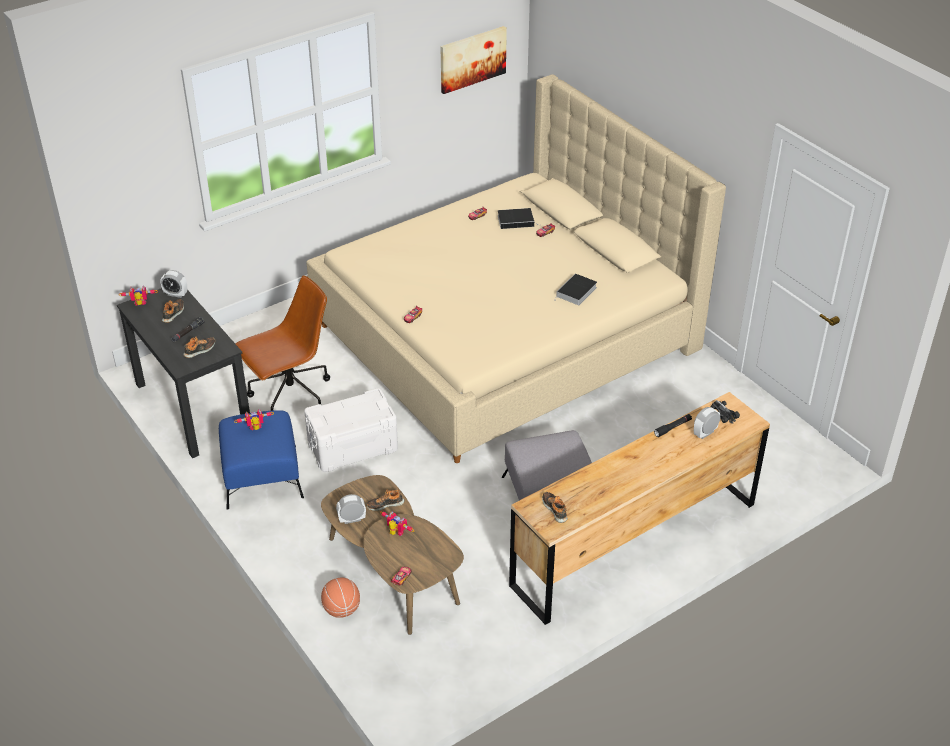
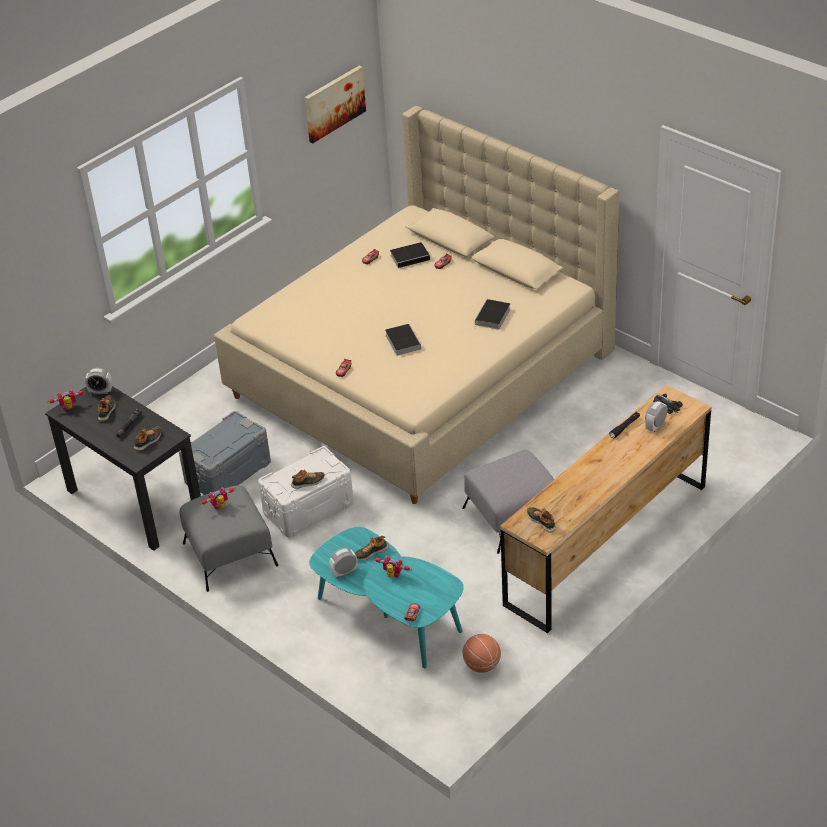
camera: 10 degrees left, 0 degrees up
(262, 476) = (230, 554): blue ottoman -> grey ottoman
(290, 397) = (228, 473): brown office chair -> grey storage box
(342, 609) = (353, 659): basketball -> basketball (482, 665)
(351, 421) = (308, 482): none -> shoe
(393, 572) = (389, 616): brown coffee table -> turquoise coffee table
(479, 299) = (402, 341): none -> book

